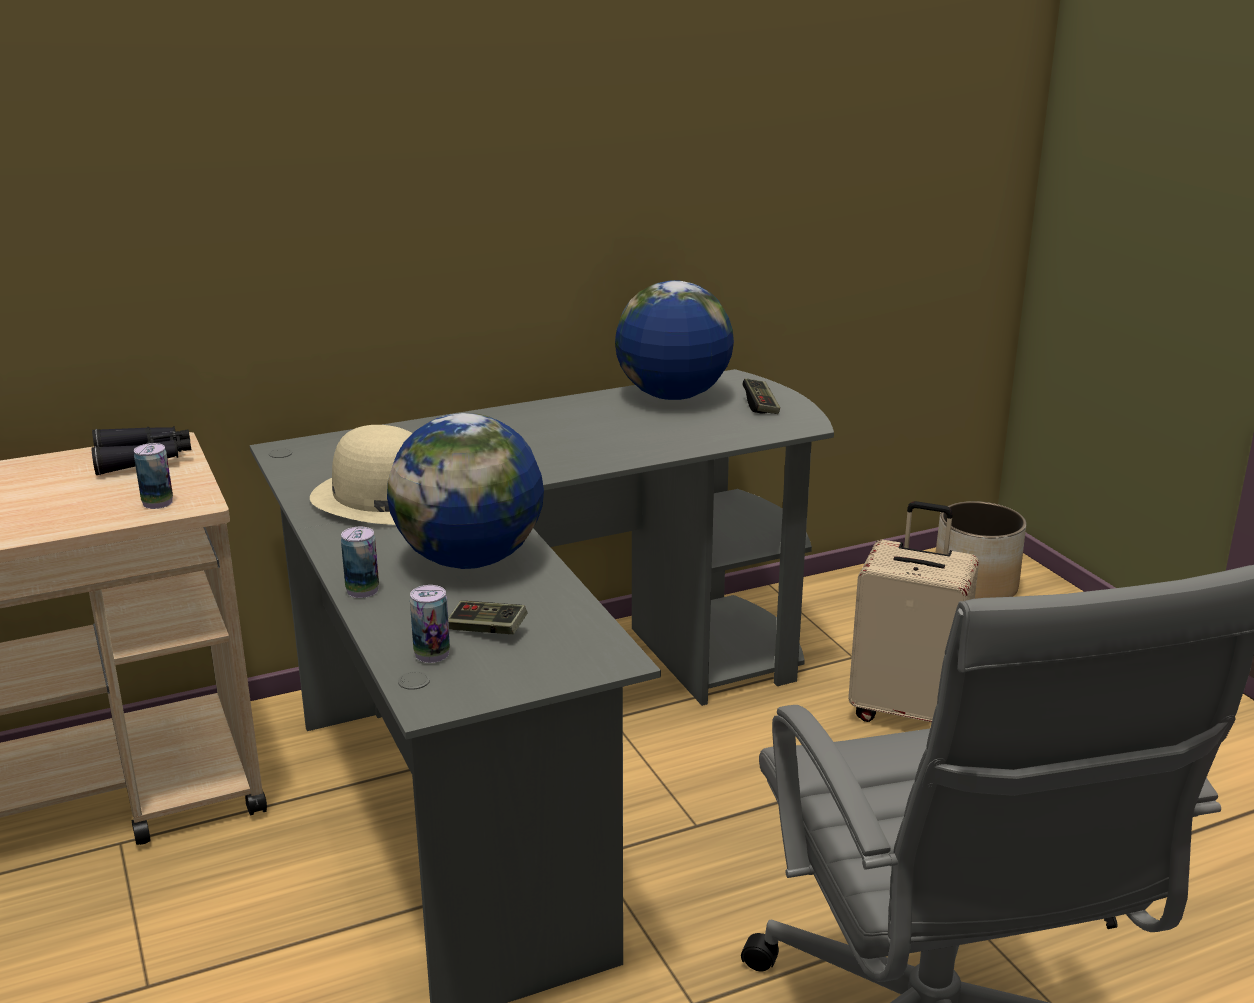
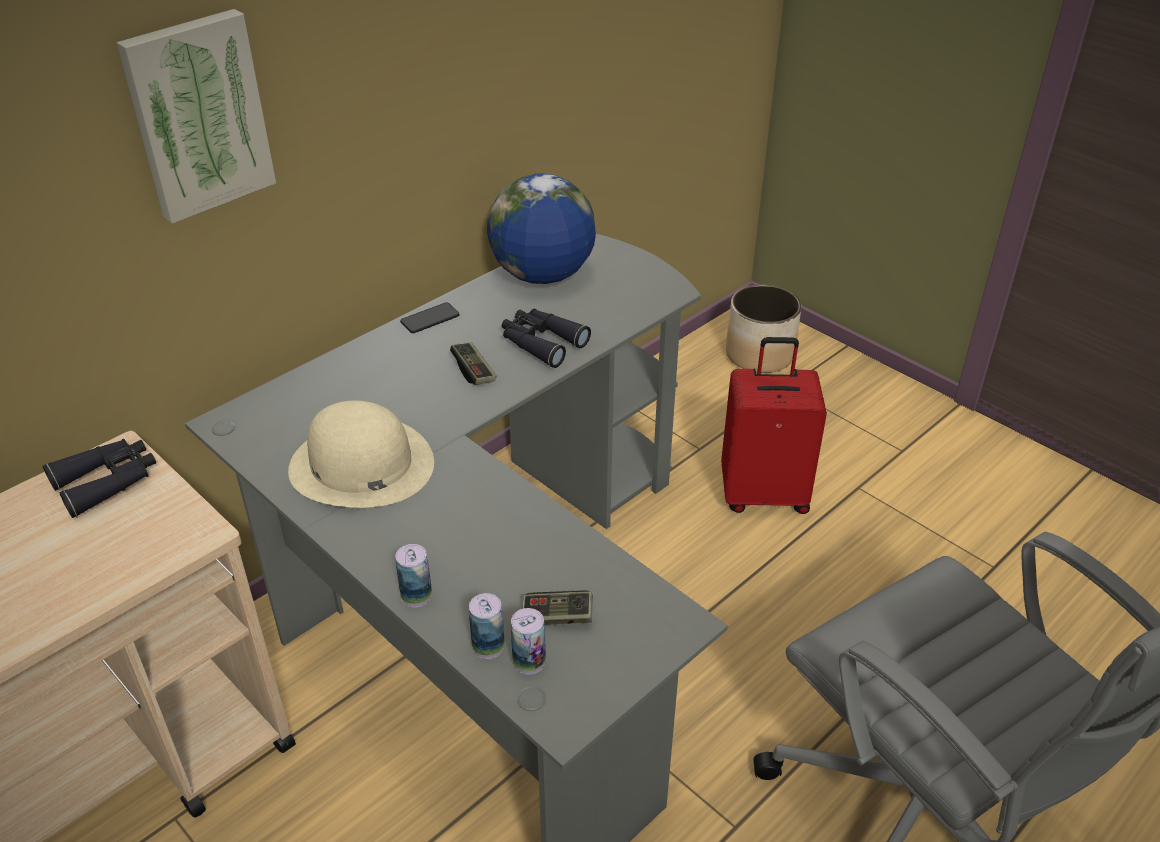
camera: 20 degrees left, 15 degrees up
(157, 503) = (162, 541): can -> can (488, 646)
(312, 134) = (197, 115): none -> picture
(469, 560) = (489, 531): globe -> none
(533, 410) = (430, 319): none -> phone
(632, 441) = (541, 343): none -> black binoculars
(760, 405) = (623, 273): game controller -> game controller (473, 371)
(907, 710) = (764, 493): beige suitcase -> red suitcase

